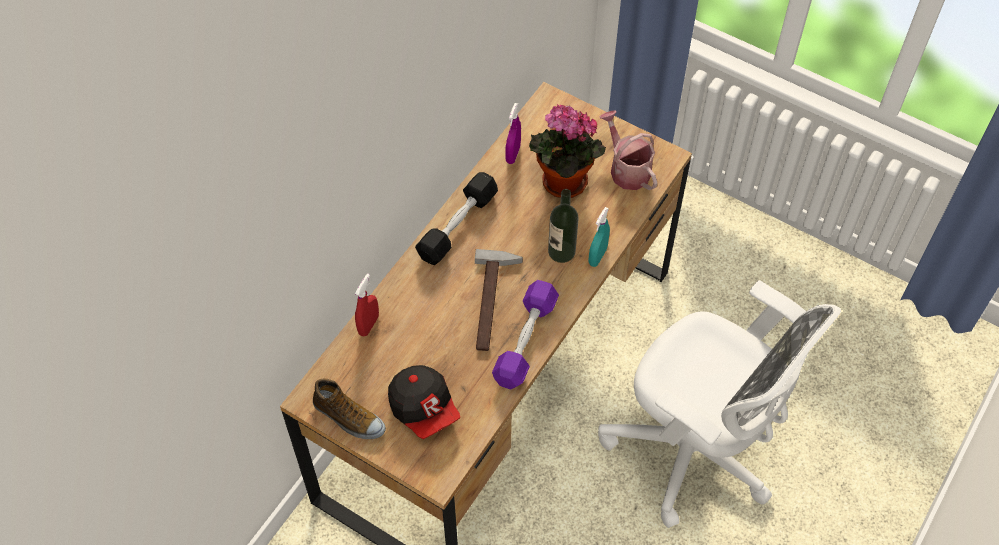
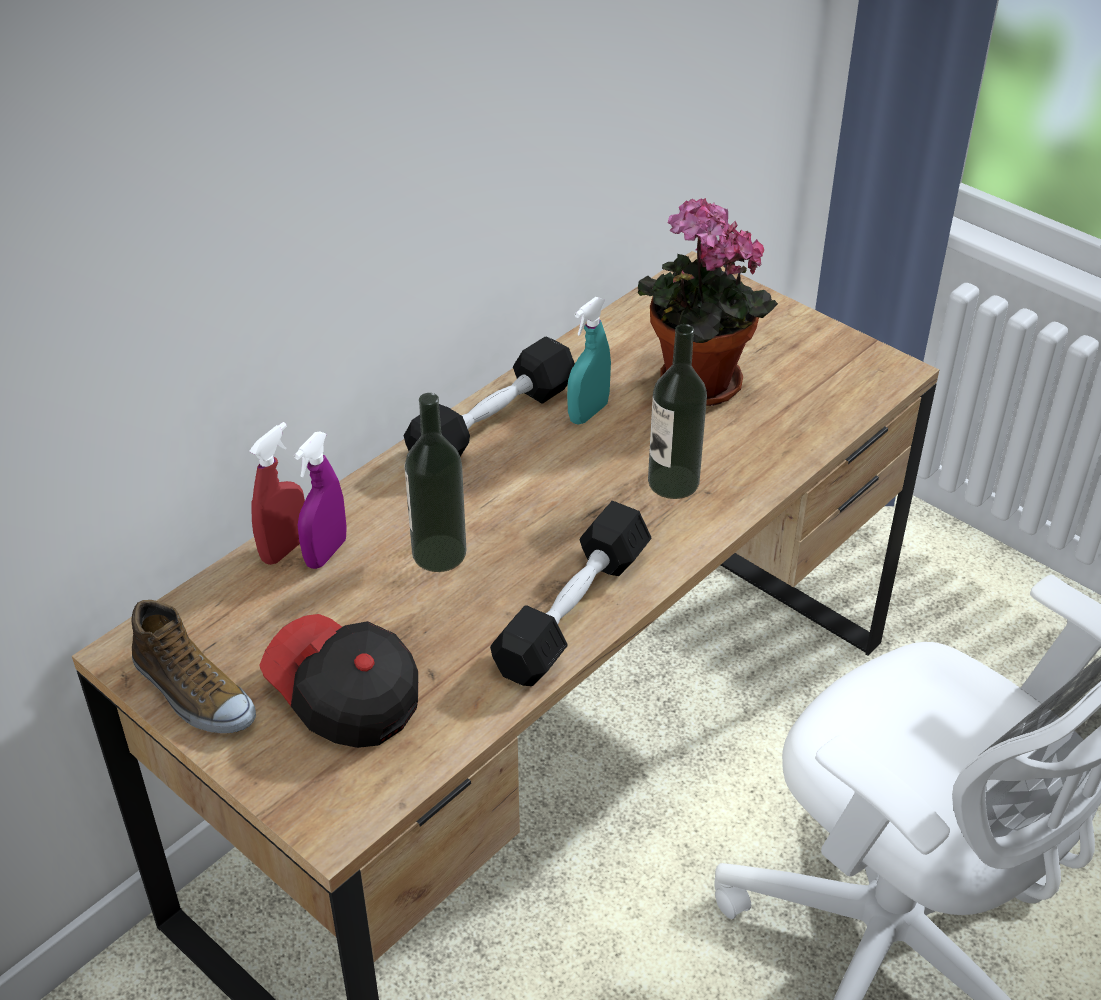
camera: 10 degrees right, 15 degrees down
(424, 408) = (344, 697): cap -> cap turned 150 degrees clockwise
(449, 315) = (439, 553): none -> bottle
(494, 303) = (527, 544): hammer -> none
(513, 154) = (617, 337): purple spray bottle -> purple spray bottle (326, 553)
(525, 341) = (573, 611): purple dumbbell -> black dumbbell
(597, 256) = (739, 497): turquoise spray bottle -> turquoise spray bottle (588, 413)
(627, 169) = (816, 378): watering can -> none

